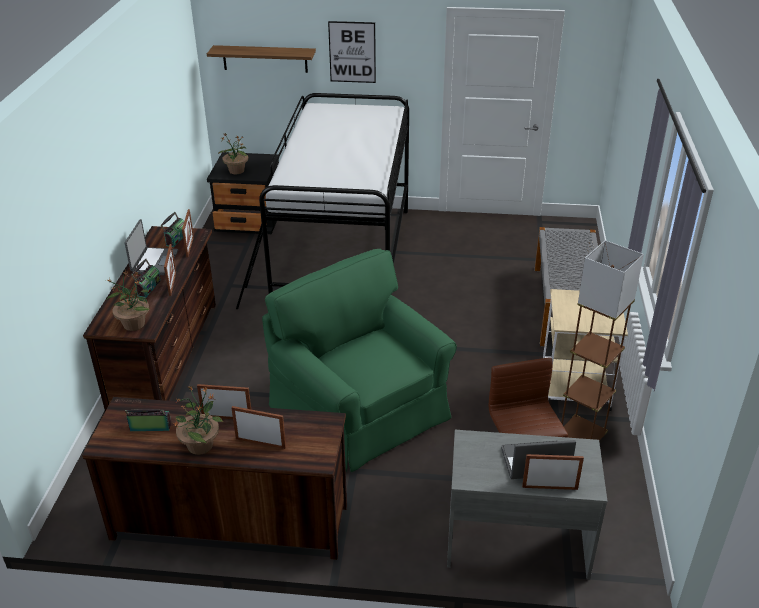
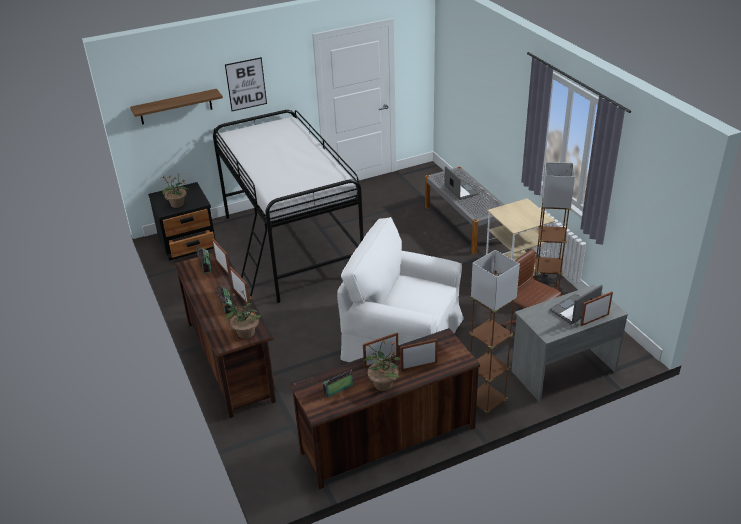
camera: 30 degrees left, 0 degrees up
(154, 262) = (208, 287): laptop -> laptop (460, 191)
(362, 410) = (403, 337): green armchair -> white armchair
(382, 533) = (486, 401): none -> brown floor lamp

